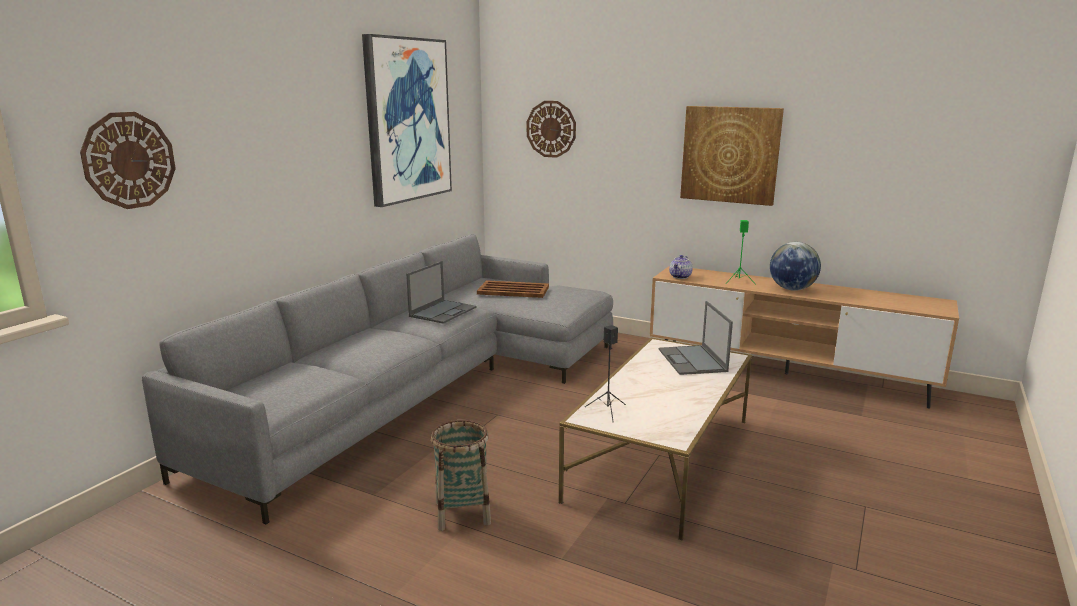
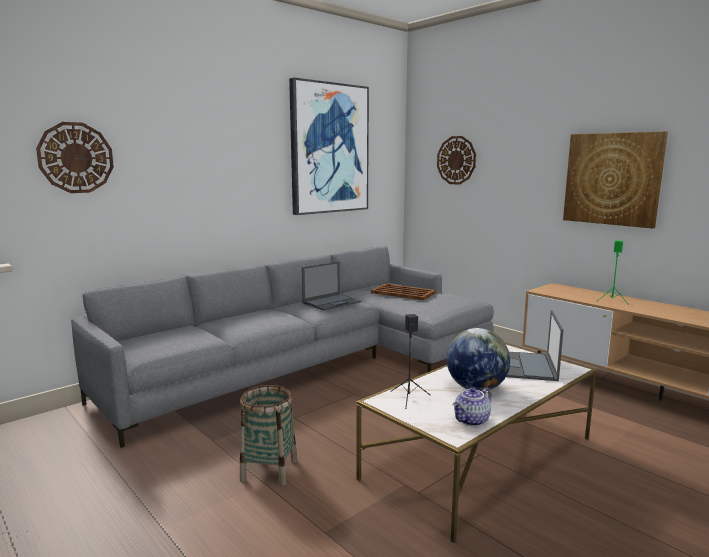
camera: 20 degrees right, 5 degrees down
(680, 277) = (554, 292): teapot -> teapot (472, 421)
(792, 289) = (666, 312): globe -> globe (476, 388)

